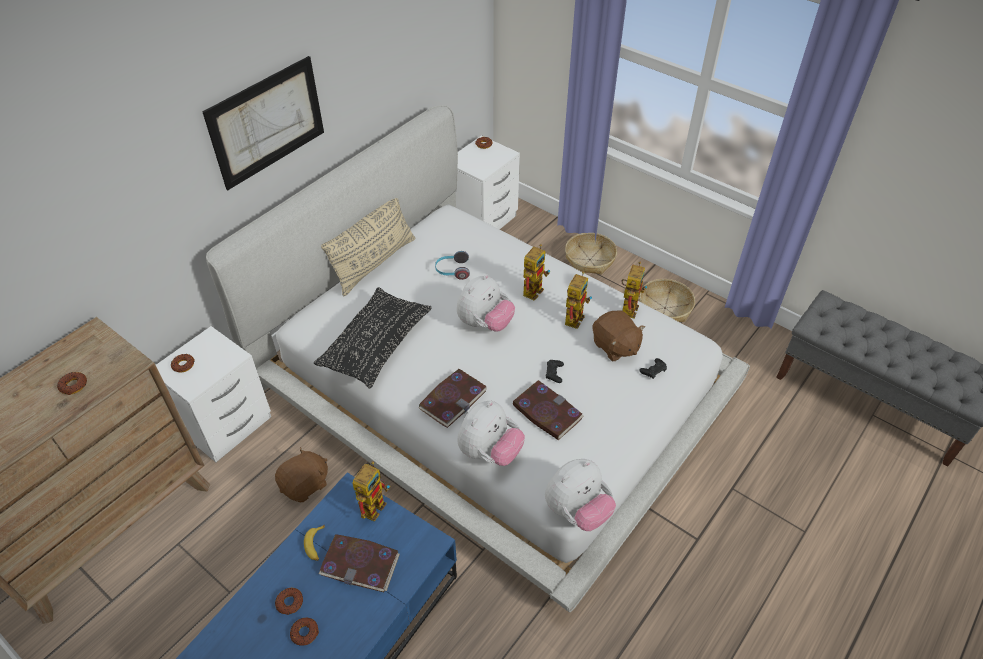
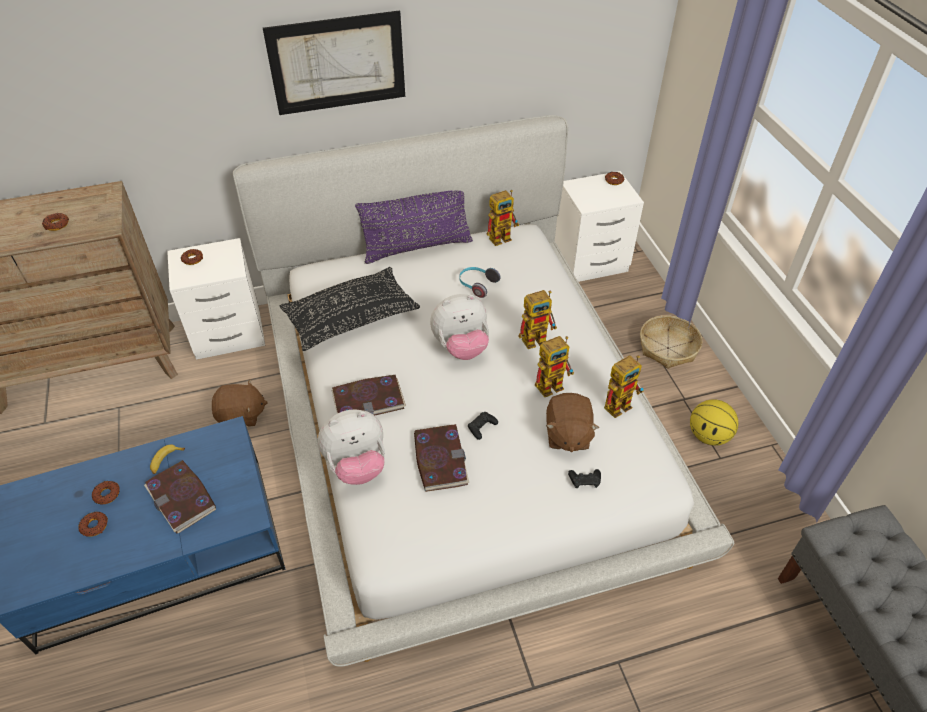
camera: 35 degrees right, 0 degrees up
(374, 263) = (417, 247): beige pillow -> purple pillow
(374, 503) = (238, 454): toy robot -> toy robot (503, 236)
(577, 511) = (383, 569): plush toy -> none
(665, 308) = (709, 436): basket -> basketball

